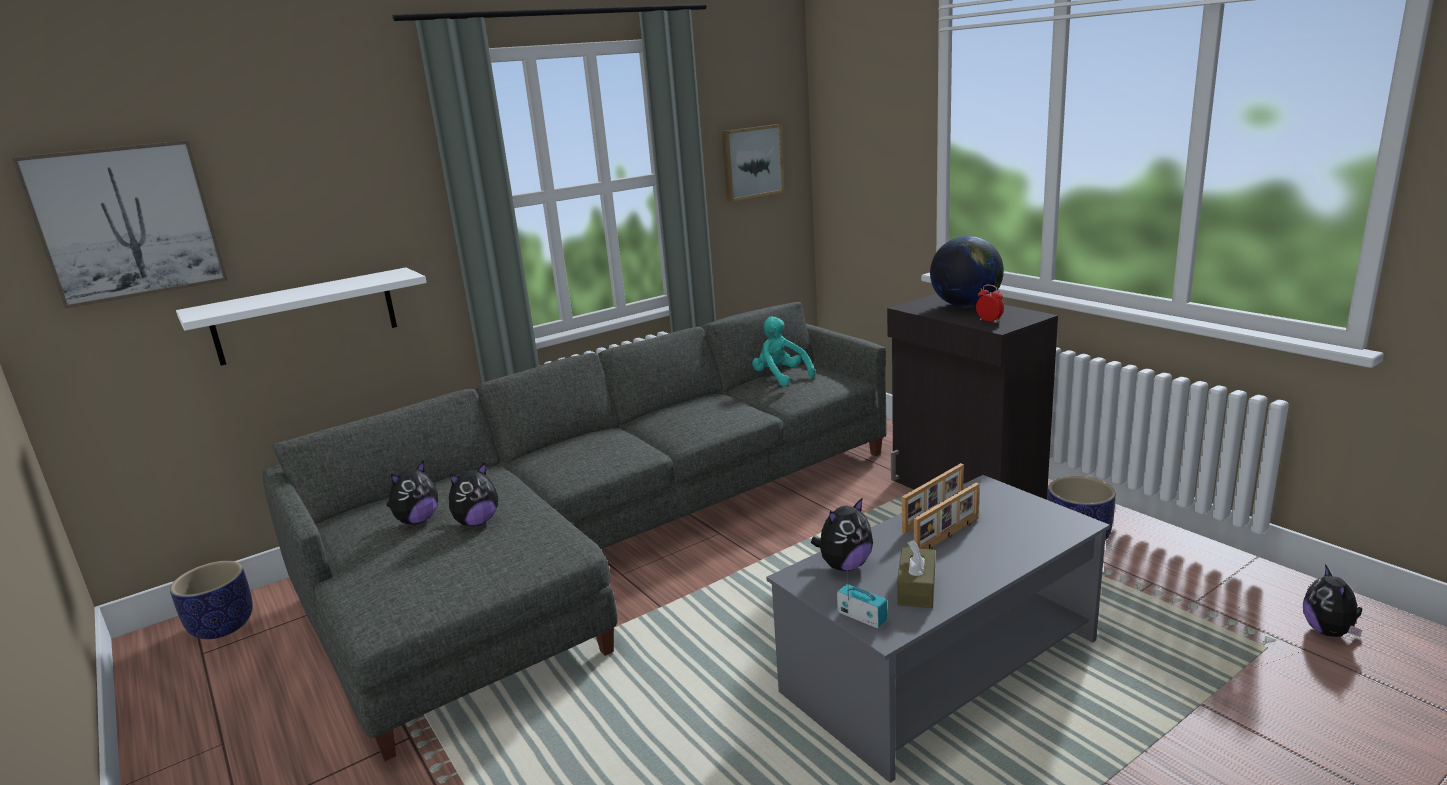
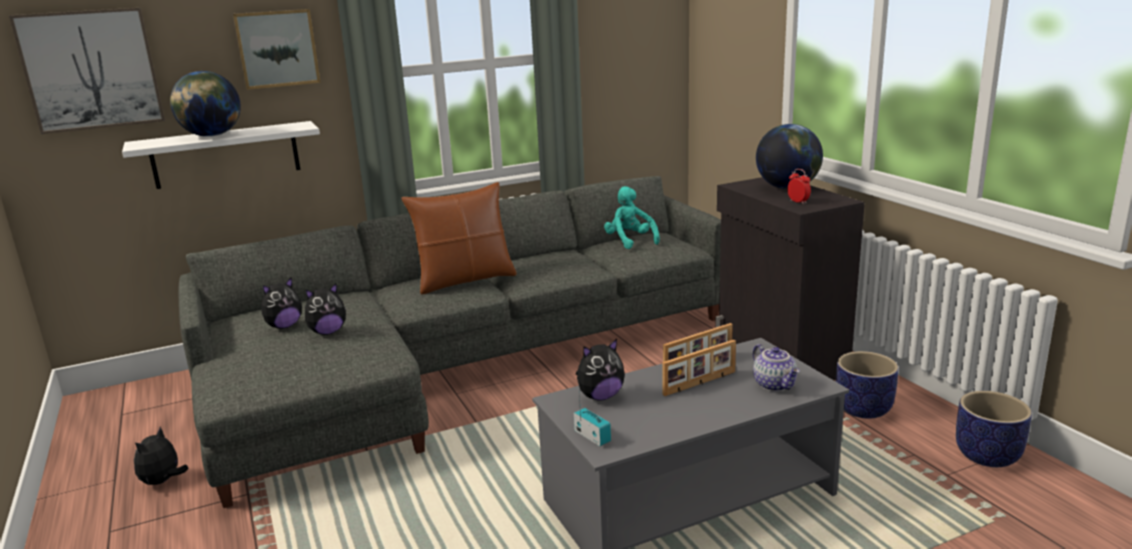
camera: 10 degrees right, 0 degrees up
(223, 627) = (142, 397): planter -> planter (988, 456)
(291, 294) = (211, 136): none -> globe
(613, 440) = (465, 280): none -> brown pillow
(751, 162) = (629, 48): picture -> picture (277, 48)
(916, 588) = (649, 420): brown tissue box -> none
(1030, 528) = (775, 385): none -> teapot
(1329, 632) = (1062, 515): plush toy -> plush toy (163, 481)

